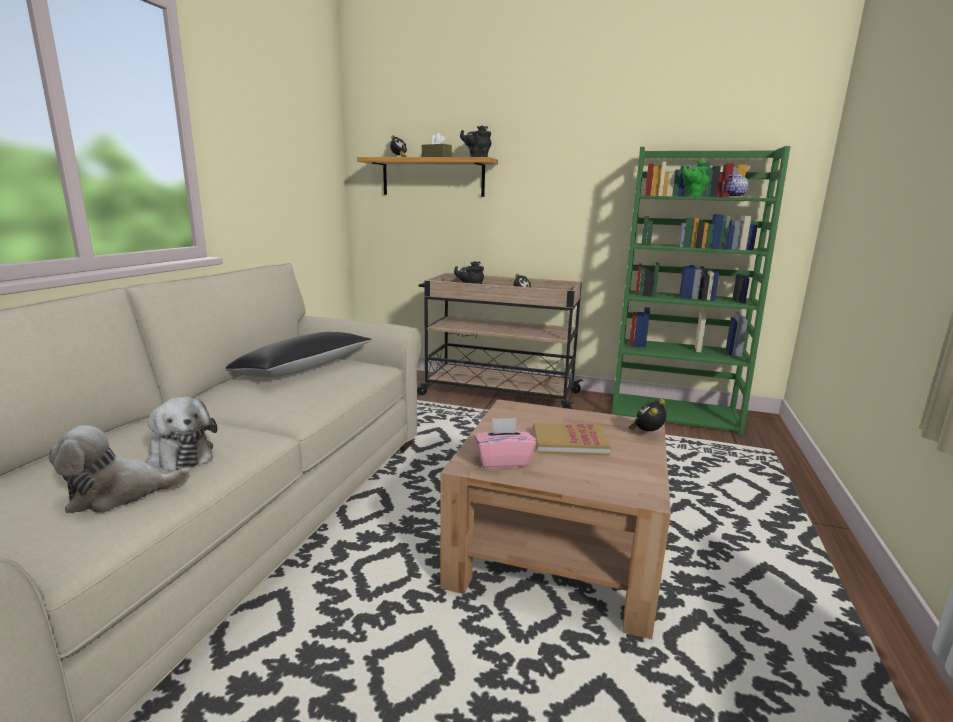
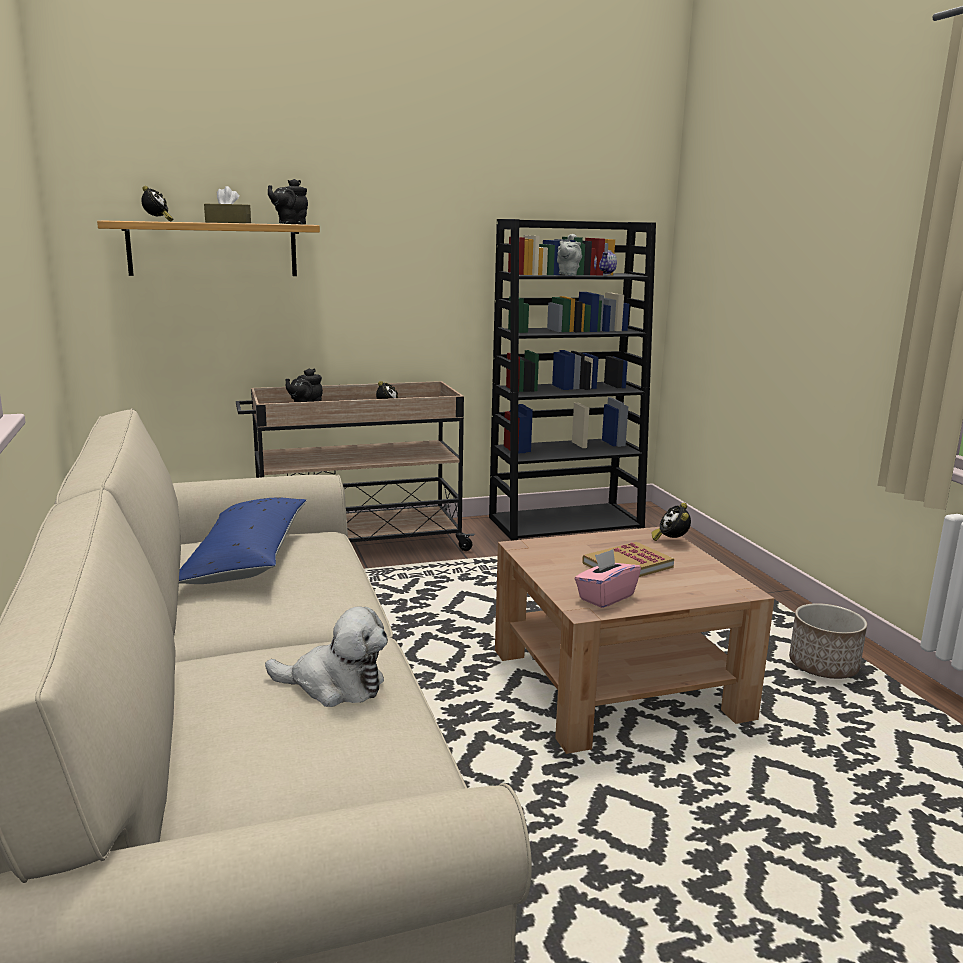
camera: 35 degrees left, 0 degrees up
(119, 494) = (364, 737): plush toy -> none
(303, 368) = (246, 558): black pillow -> blue pillow
(675, 414) = (566, 523): green bookcase -> black bookcase
(693, 196) = (568, 274): green teapot -> grey teapot
(799, 619) = (823, 667): none -> planter

